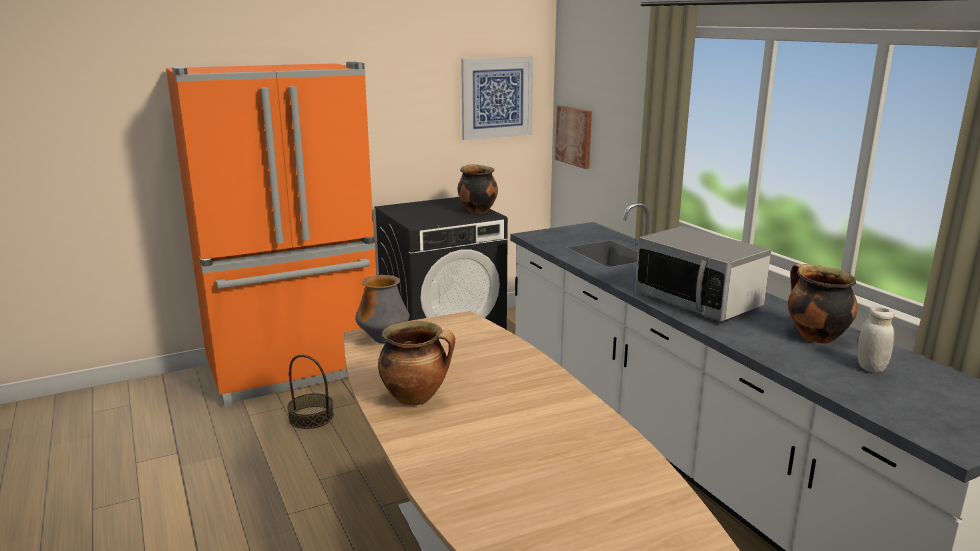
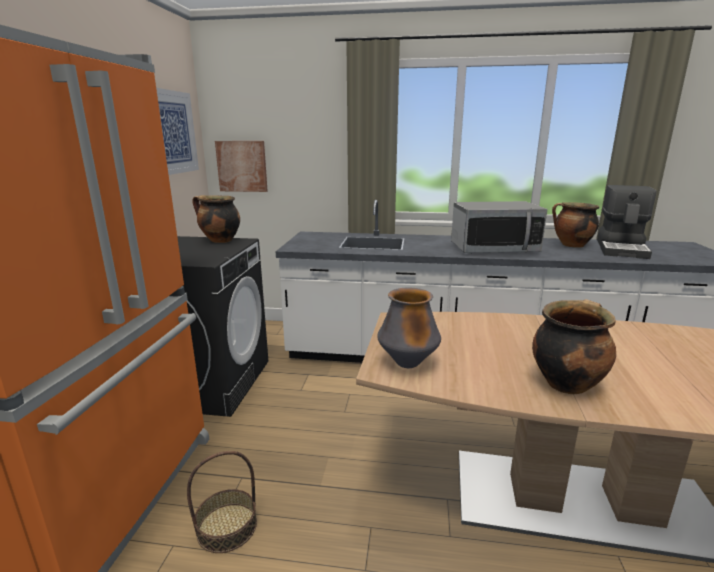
camera: 55 degrees left, 0 degrees up
(870, 368) = (622, 249): white jar -> coffee machine

